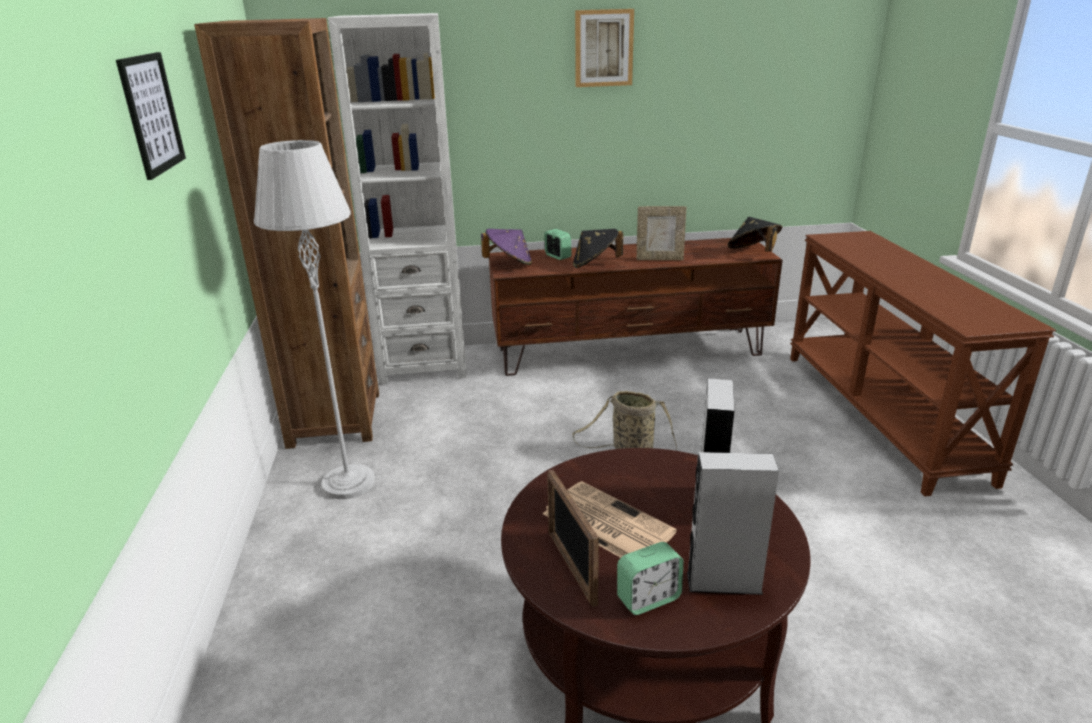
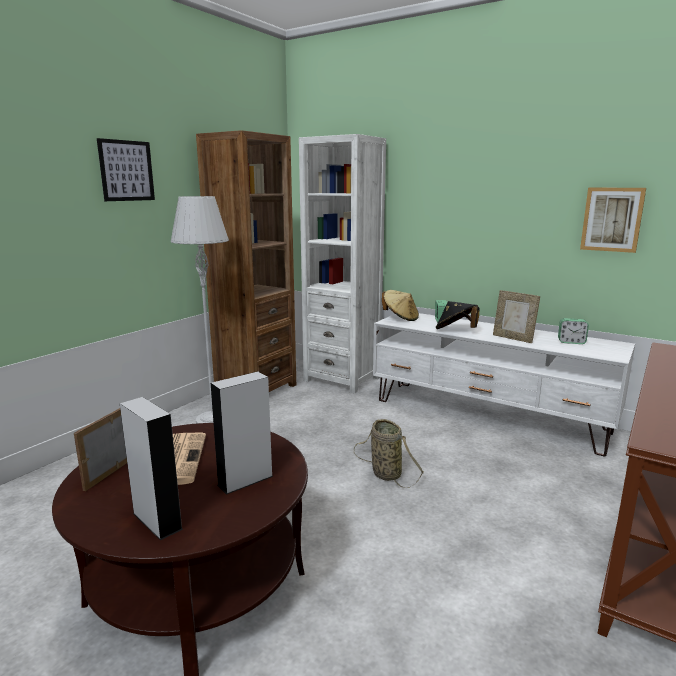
camera: 40 degrees right, 10 degrees down
(509, 264) = (400, 318): purple hat -> beige hat
(603, 48) = (503, 163): picture -> picture (612, 219)
(629, 351) = (489, 415): brown tv stand -> white tv stand
(648, 598) = (109, 503): alarm clock -> alarm clock (571, 342)
(753, 253) = (608, 353): black hat -> none

